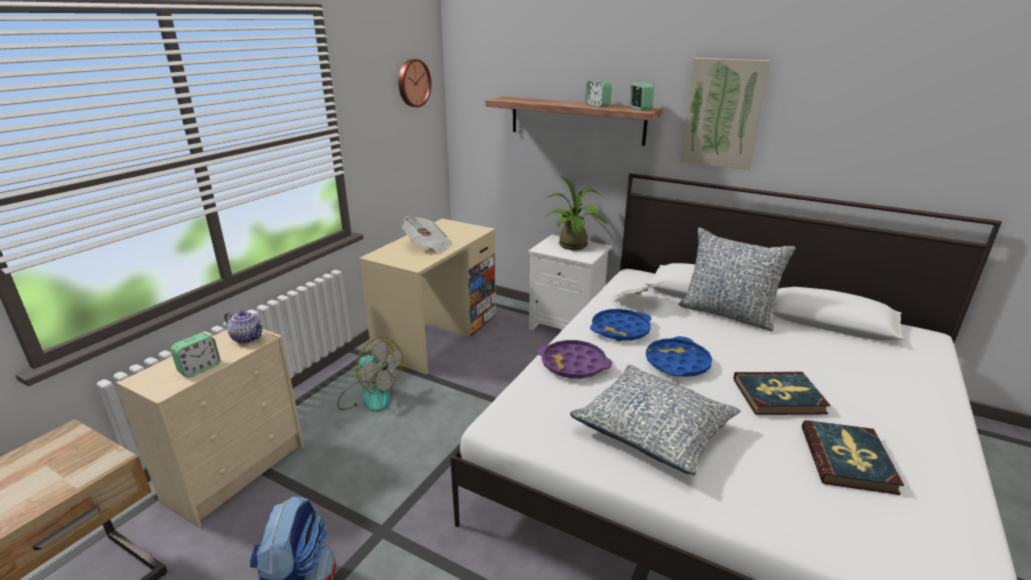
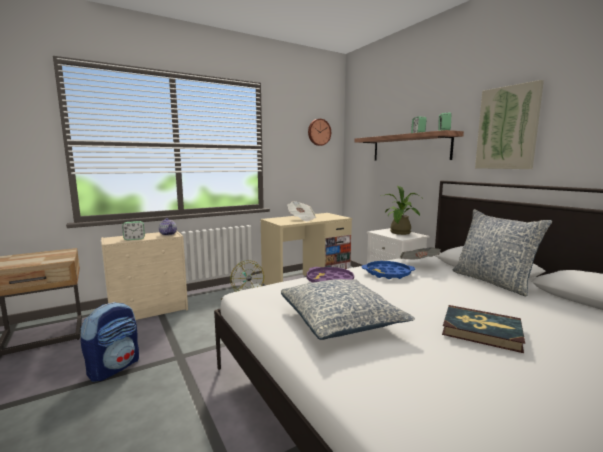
camera: 30 degrees right, 15 degrees down
(677, 363) = (409, 295): blue tray -> none
(848, 459) = (509, 387): book -> none

